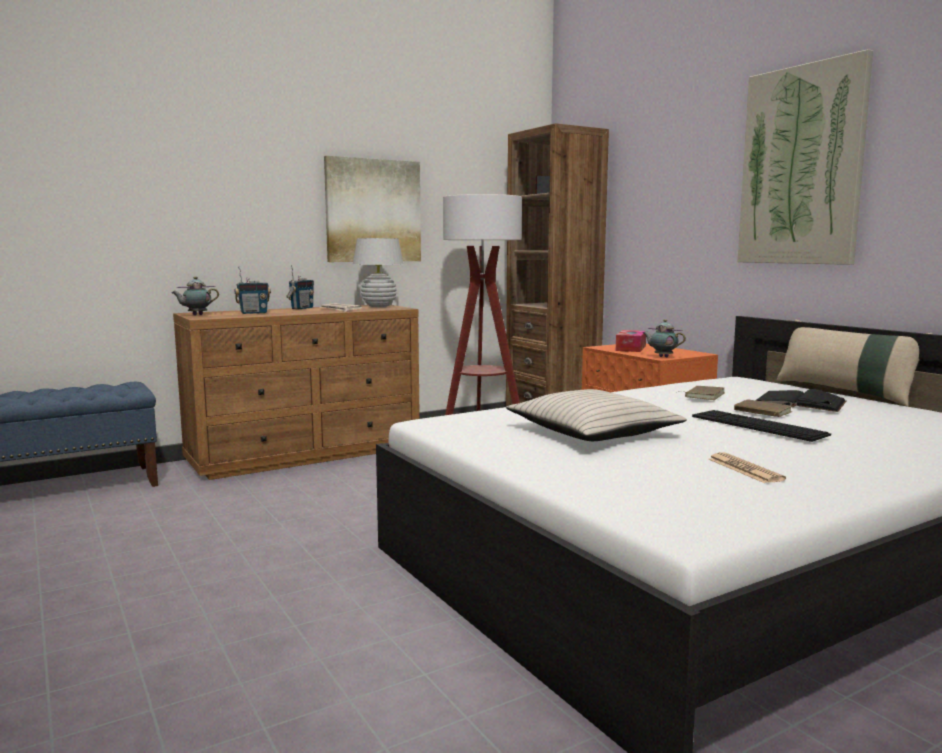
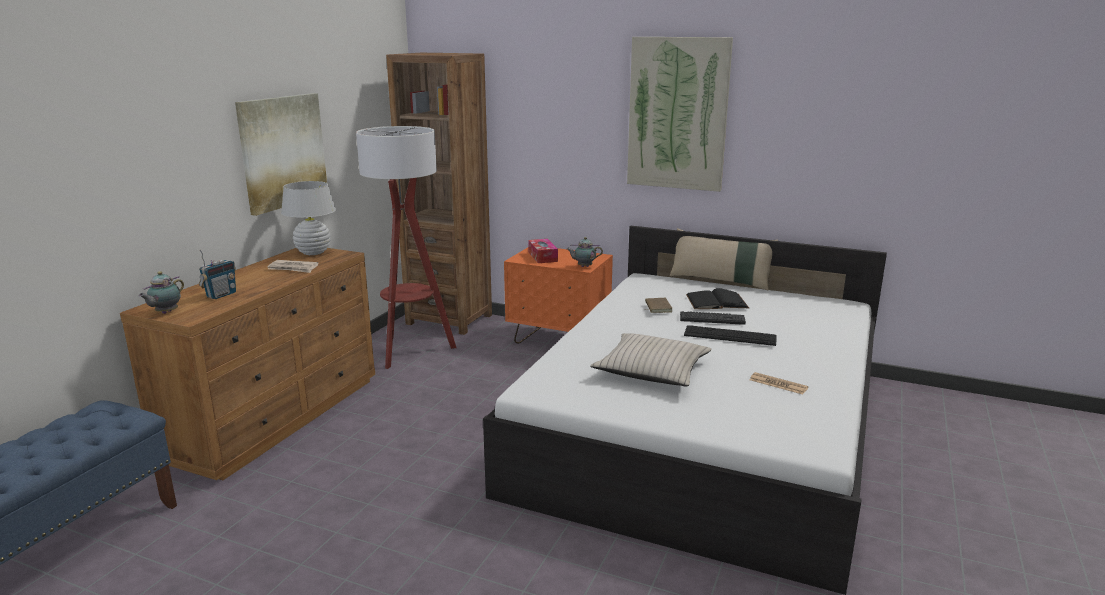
camera: 35 degrees left, 10 degrees up
(302, 308) = (245, 272): radio -> none
(761, 412) = (712, 319): brown book -> keyboard

